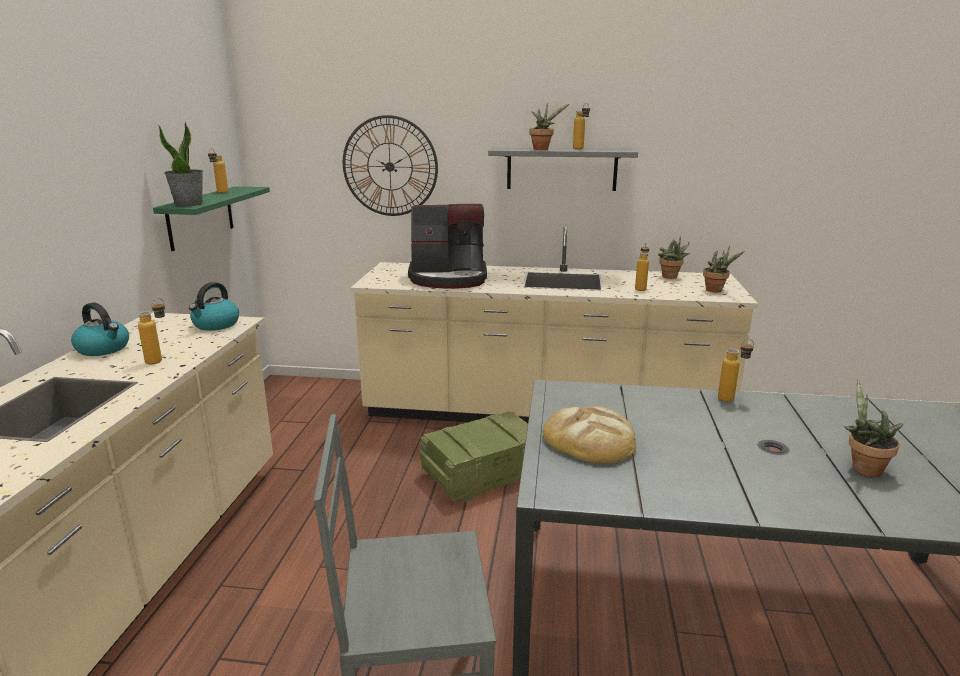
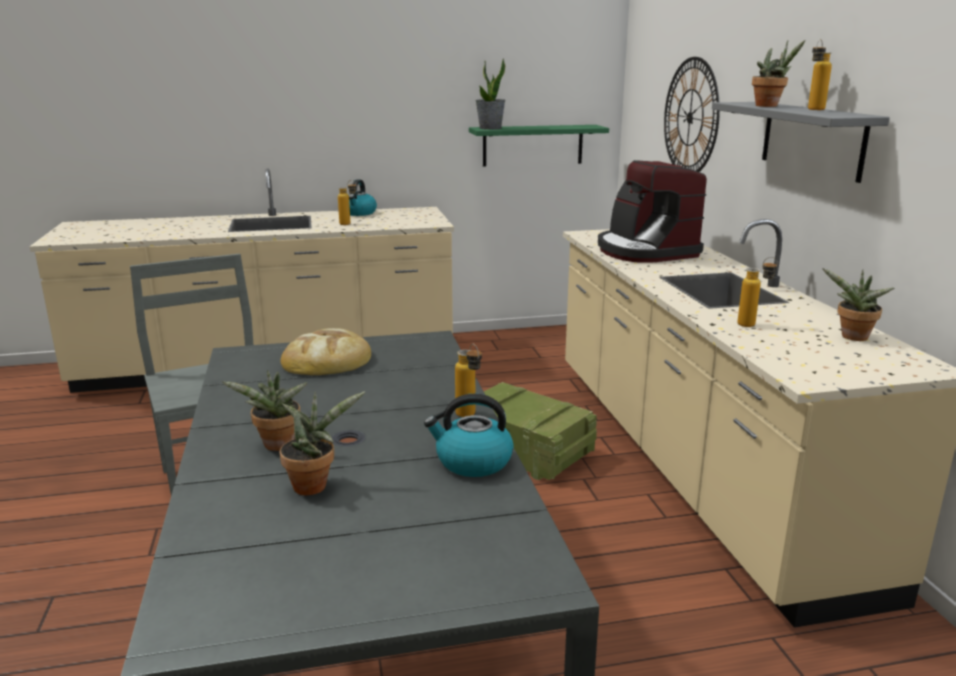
camera: 70 degrees right, 0 degrees up
(216, 325) = (424, 221): kettle -> kettle (472, 462)
(220, 192) = (554, 126): bottle -> none
(716, 290) = (825, 366): potted plant -> potted plant (277, 446)

